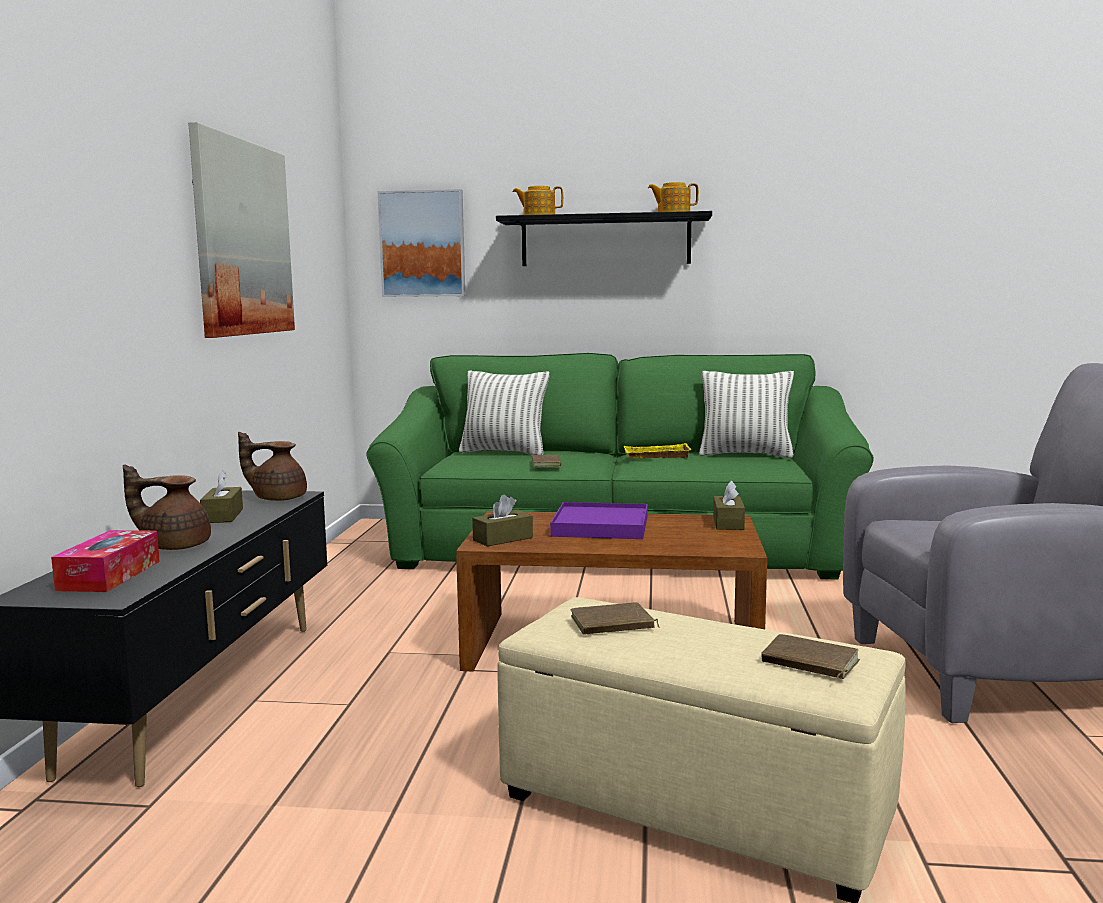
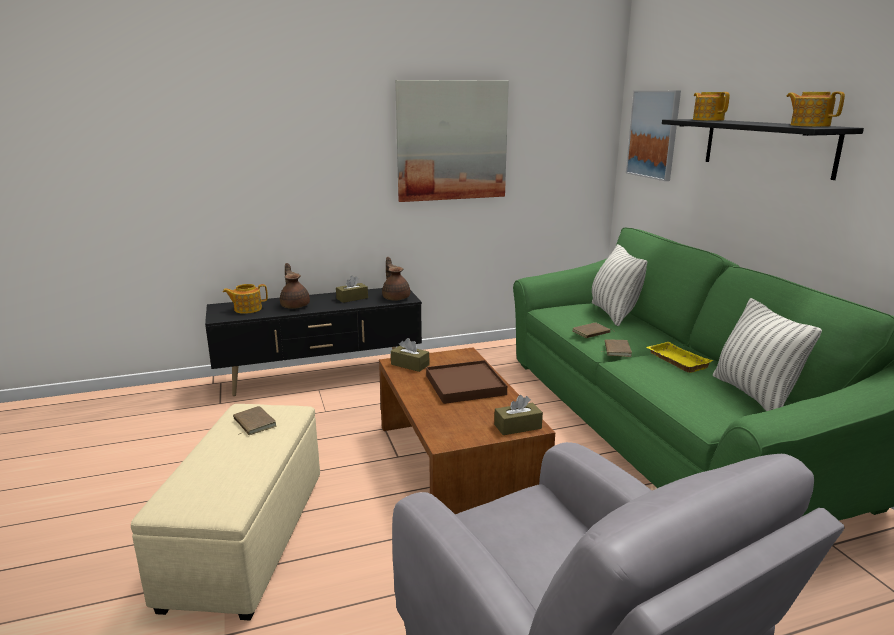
camera: 65 degrees right, 10 degrees up
(110, 575) = (247, 309): tissue box -> teapot
(600, 526) = (465, 385): purple tray -> brown tray
(808, 663) = (201, 490): brown book -> brown book (616, 350)

